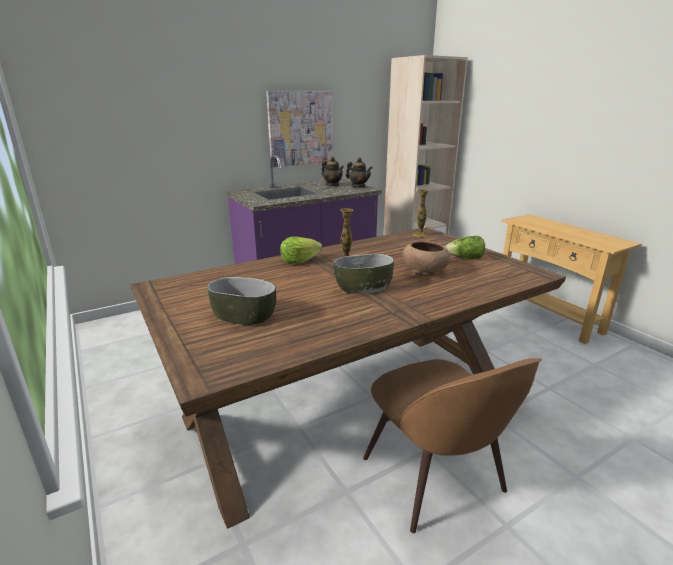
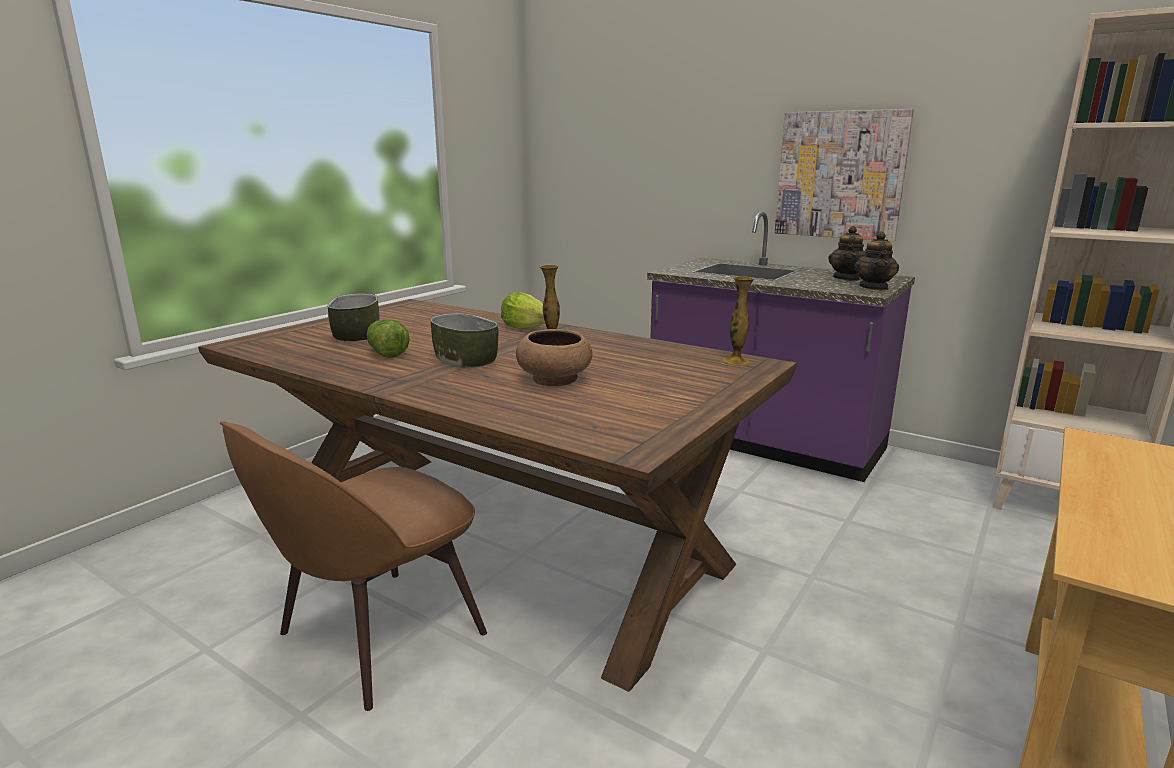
camera: 65 degrees right, 5 degrees down
(464, 258) = (648, 396): lettuce -> lettuce (386, 353)

